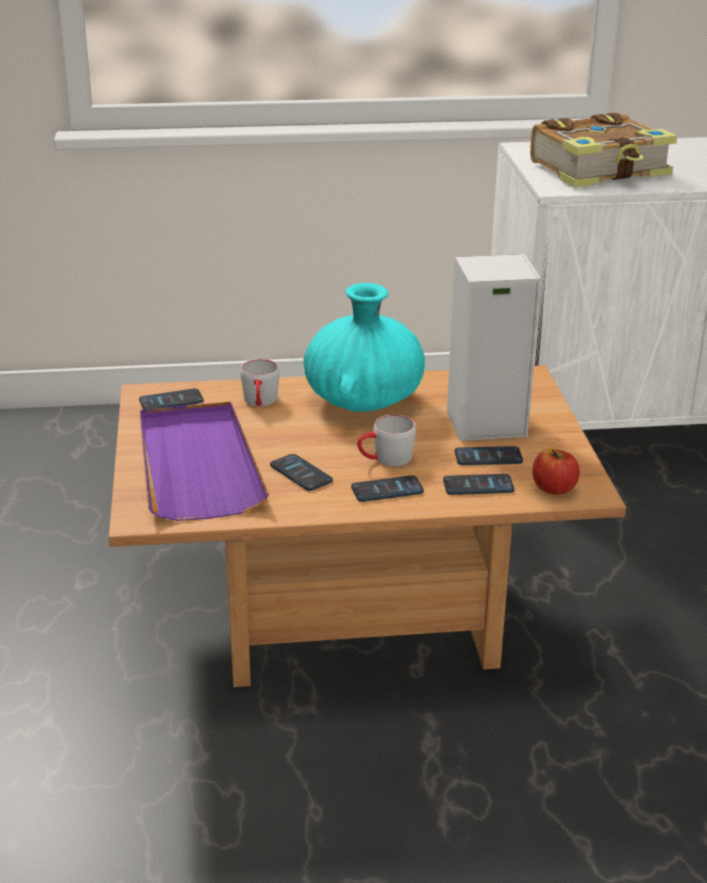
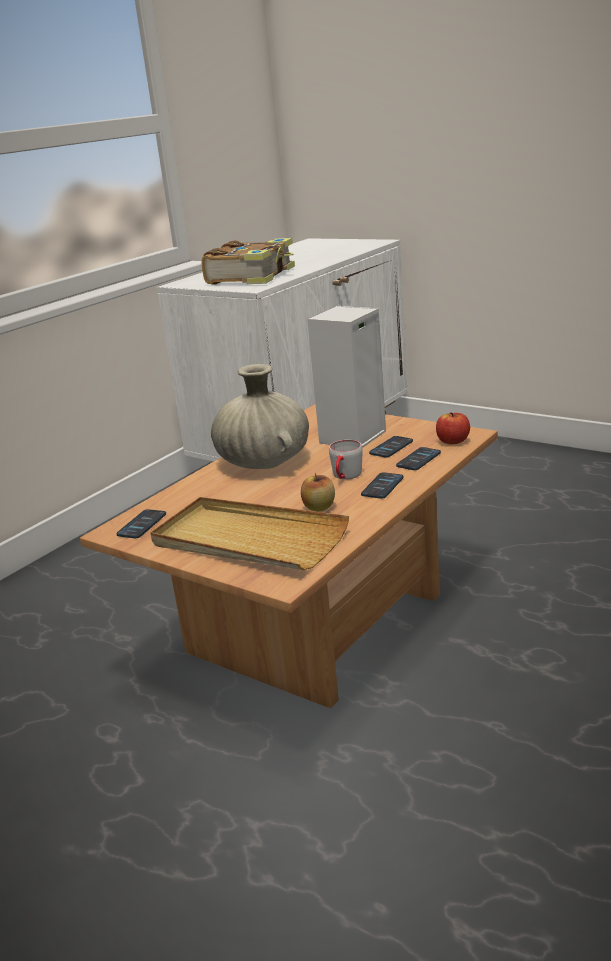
camera: 45 degrees left, 5 degrees down
(197, 465) = (248, 540): purple tray -> beige tray
(260, 403) = (204, 494): grey mug -> none
(301, 473) = (319, 507): phone -> apple
(364, 401) = (264, 462): turquoise vase -> beige vase

